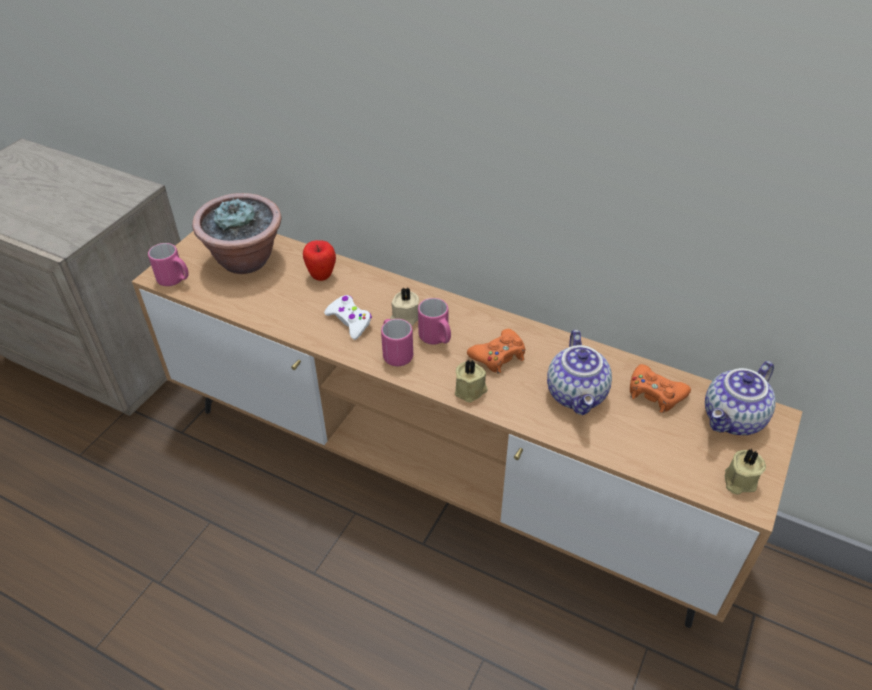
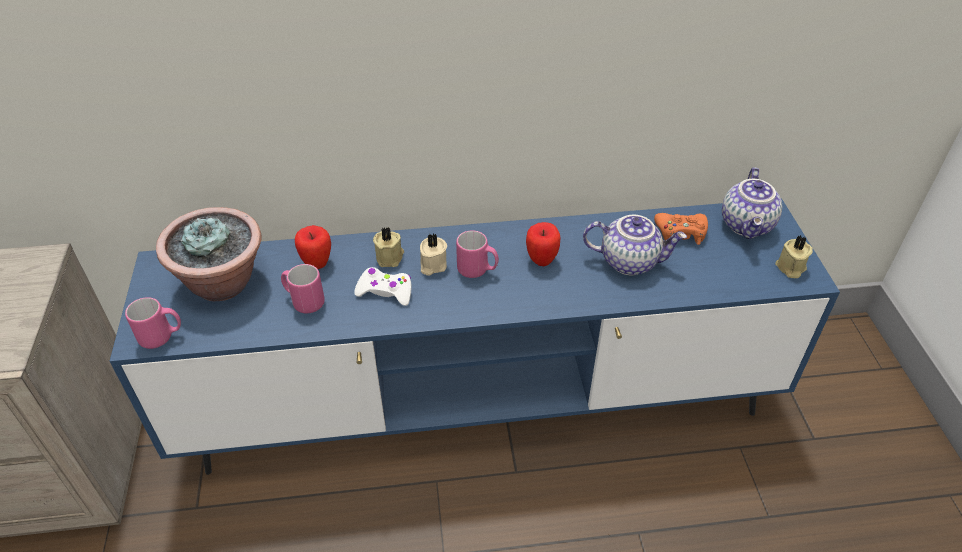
camera: 35 degrees left, 0 degrees up
(395, 353) = (454, 299): pink mug -> pink mug (304, 301)
(438, 474) = (480, 407): brown tv stand -> blue tv stand
(471, 390) = (547, 299): beige candle -> beige candle (390, 257)
(498, 356) = (541, 260): orange game controller -> apple
(578, 395) = (629, 261): teapot -> teapot turned 45 degrees counterclockwise

